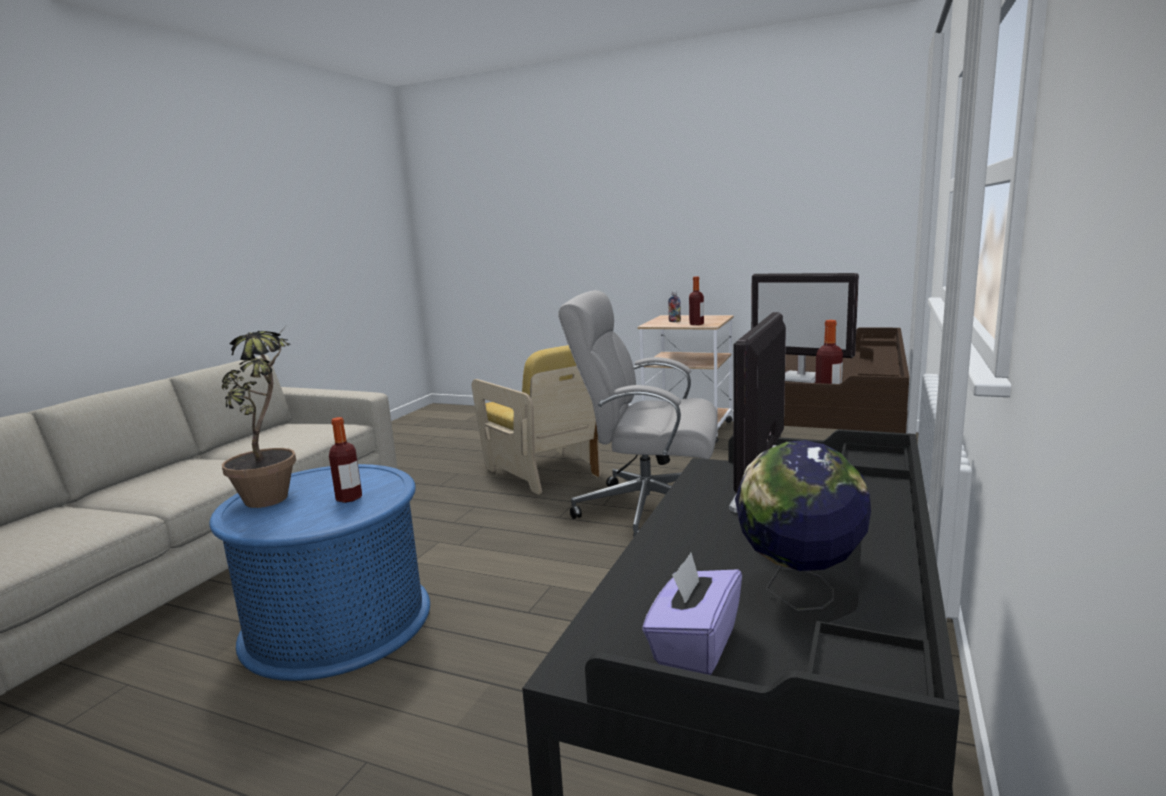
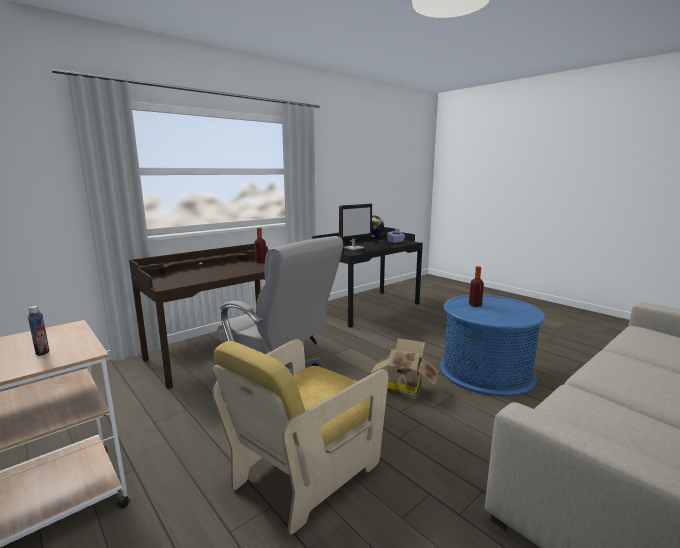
camera: 155 degrees left, 0 degrees up
(274, 493) = (519, 314): potted plant -> none
(486, 553) = (403, 388): none -> cardboard box
(544, 471) = (306, 472): yellow armchair -> yellow armchair turned 135 degrees counterclockwise
(696, 324) = (66, 333): bottle -> none
(801, 378) = (234, 270): monitor -> none

